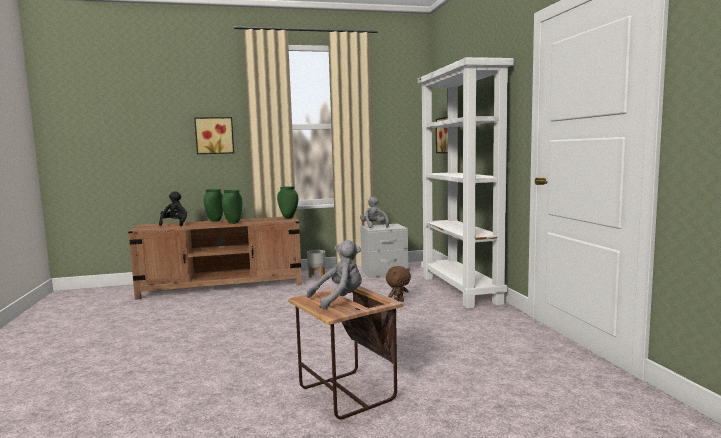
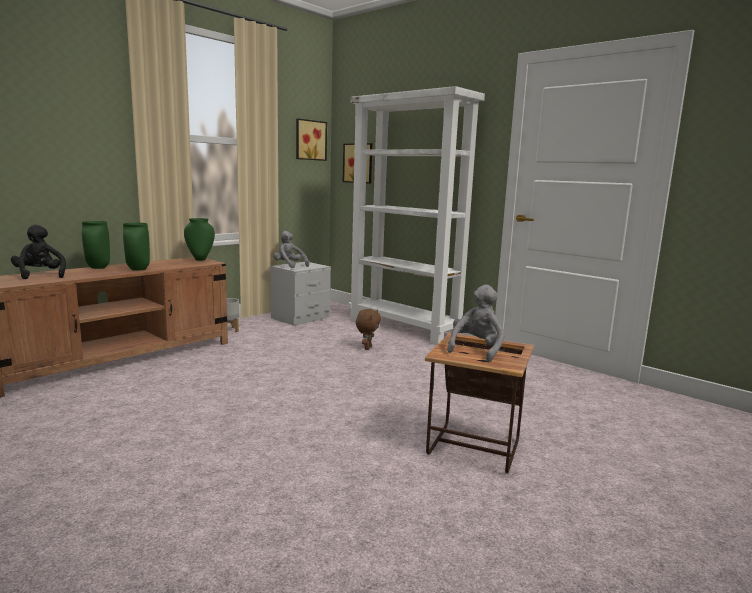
camera: 35 degrees left, 5 degrees up
(214, 135) = (77, 140): picture -> picture (310, 140)

